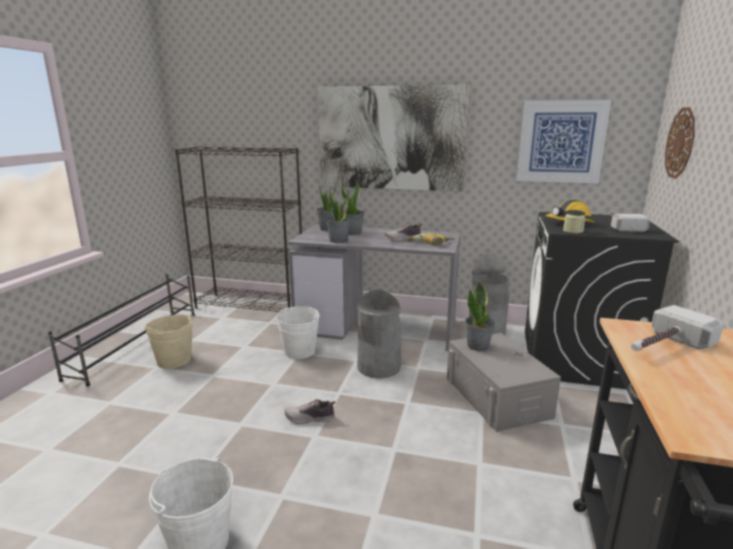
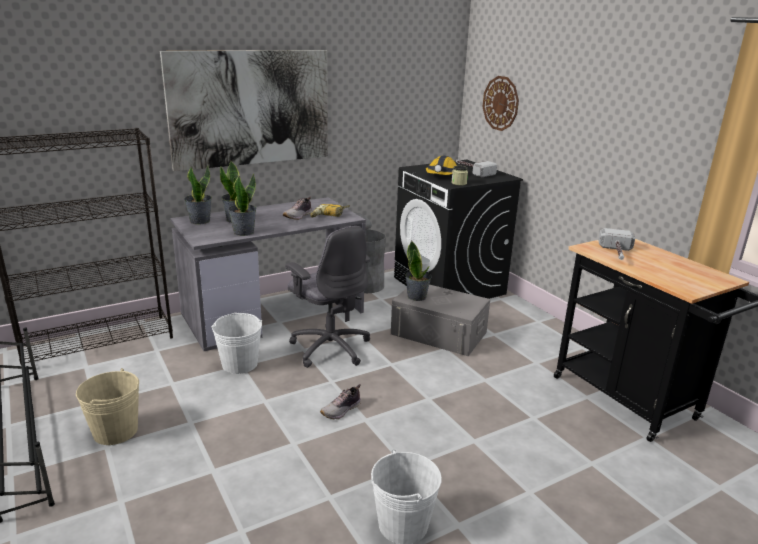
camera: 45 degrees left, 5 degrees up
(378, 367) = (330, 347): grey trash can -> grey office chair
(561, 142) = (402, 101): picture -> none

